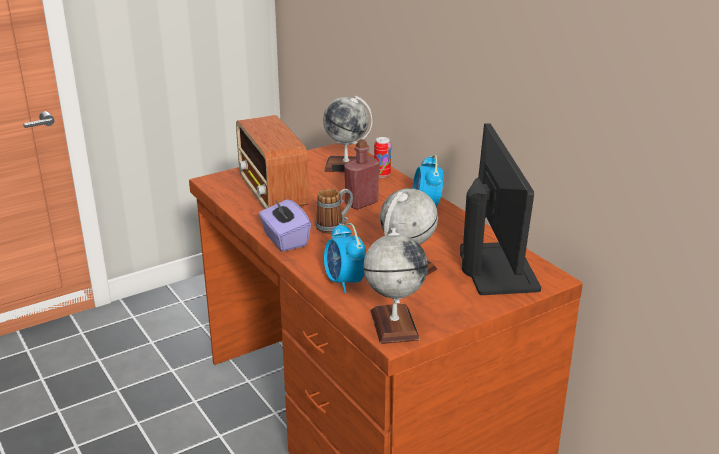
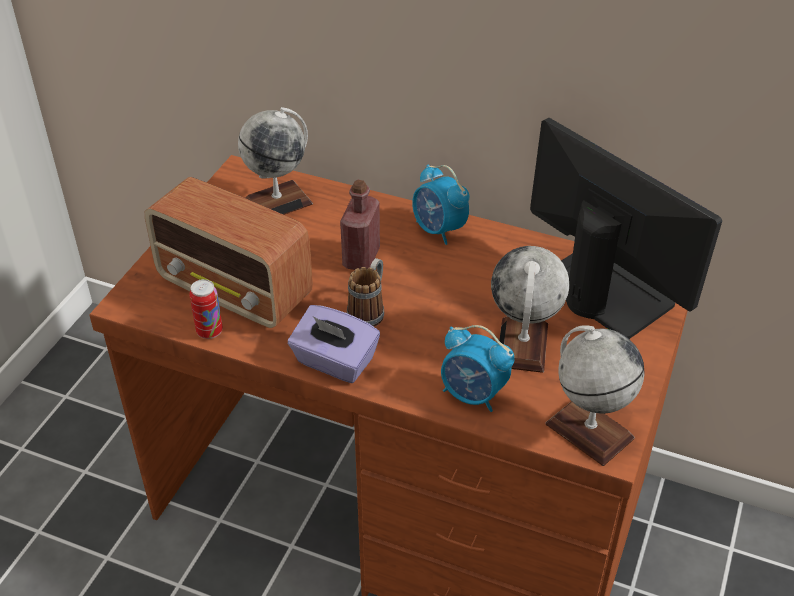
camera: 35 degrees left, 15 degrees up
(382, 174) = (336, 199): can -> can (209, 331)

